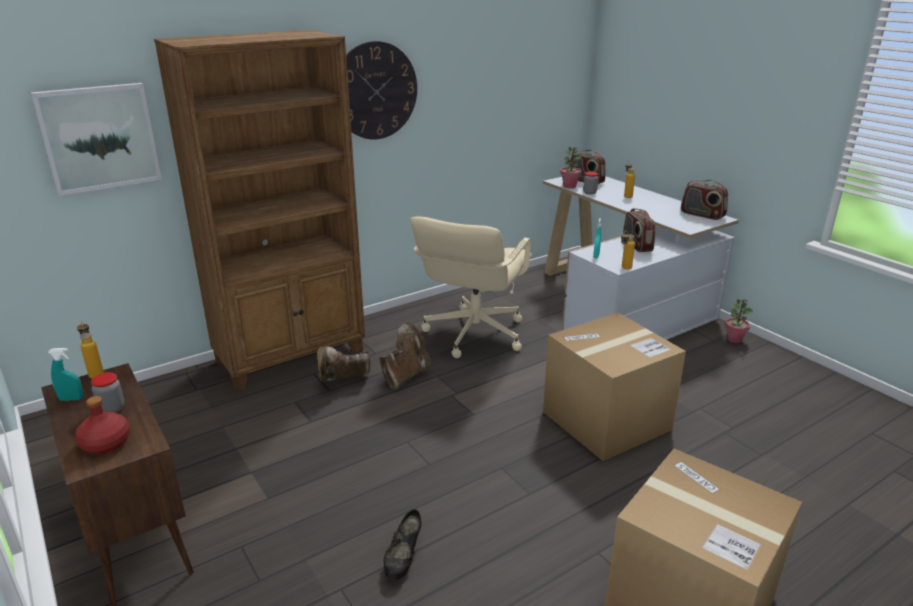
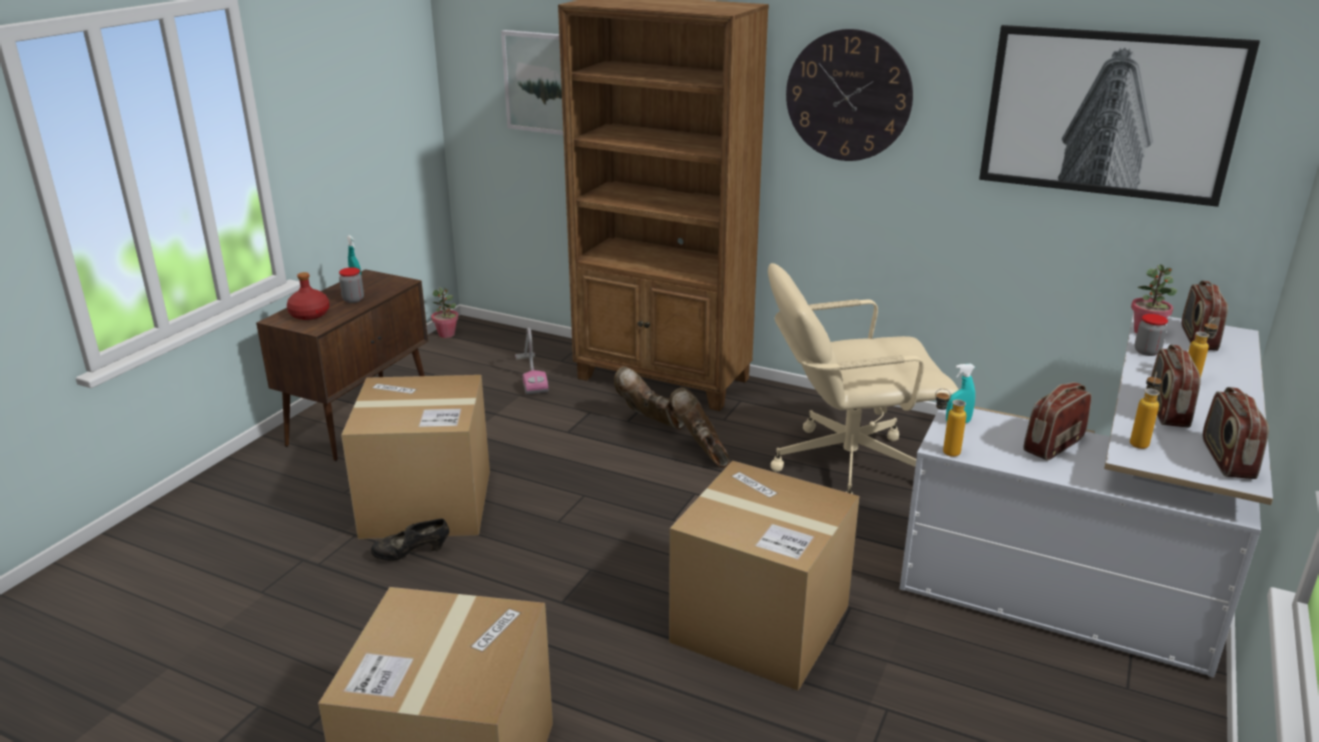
camera: 60 degrees right, 0 degrees up
(95, 373) = (397, 276): bottle -> bottle (1139, 441)
(196, 411) = (531, 374): none -> vacuum cleaner
(334, 528) = (427, 503): none -> cardboard box
(405, 375) = (701, 452): brown boot -> brown boot turned 120 degrees counterclockwise
(515, 71) = (1109, 113): none -> picture
(651, 209) = (1166, 411): none -> radio
(734, 339) = (1166, 713): potted plant -> potted plant (447, 334)

